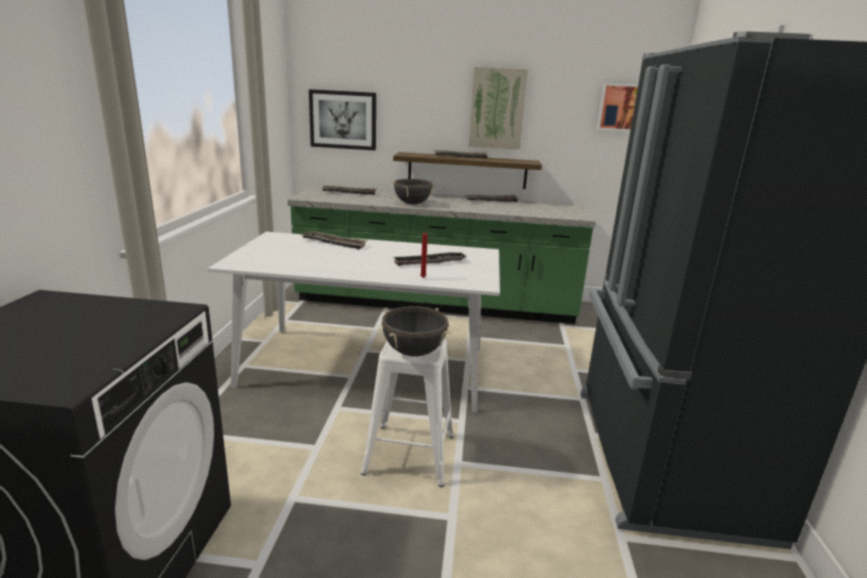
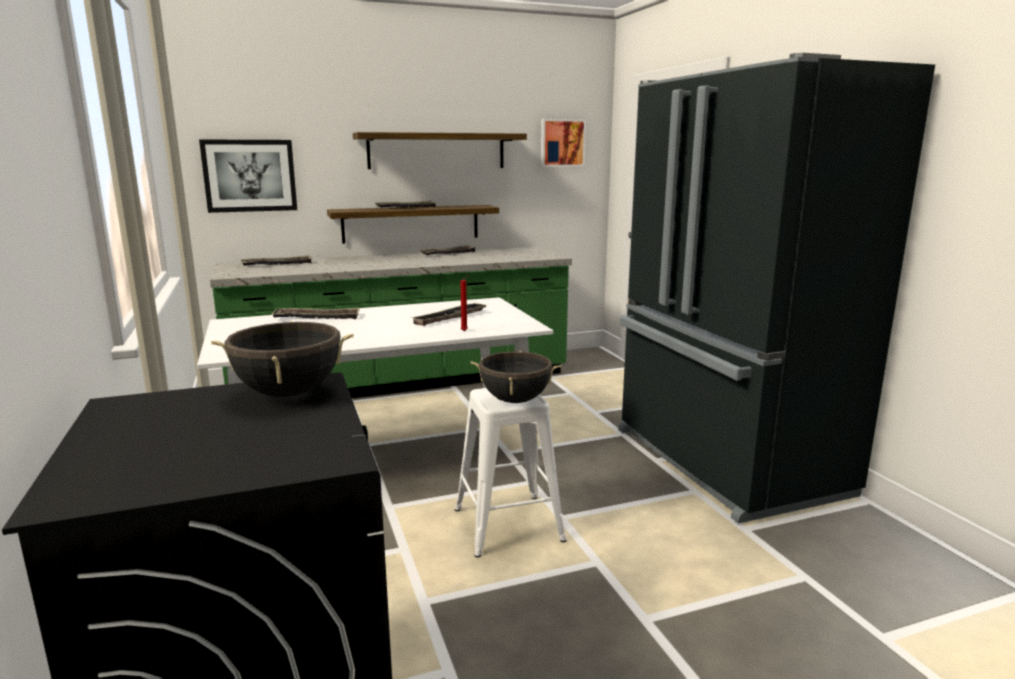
camera: 25 degrees left, 5 degrees down
(412, 204) = (370, 266): black cooking pot -> black cooking pot (288, 393)
(497, 108) = (437, 151): picture -> shelf

